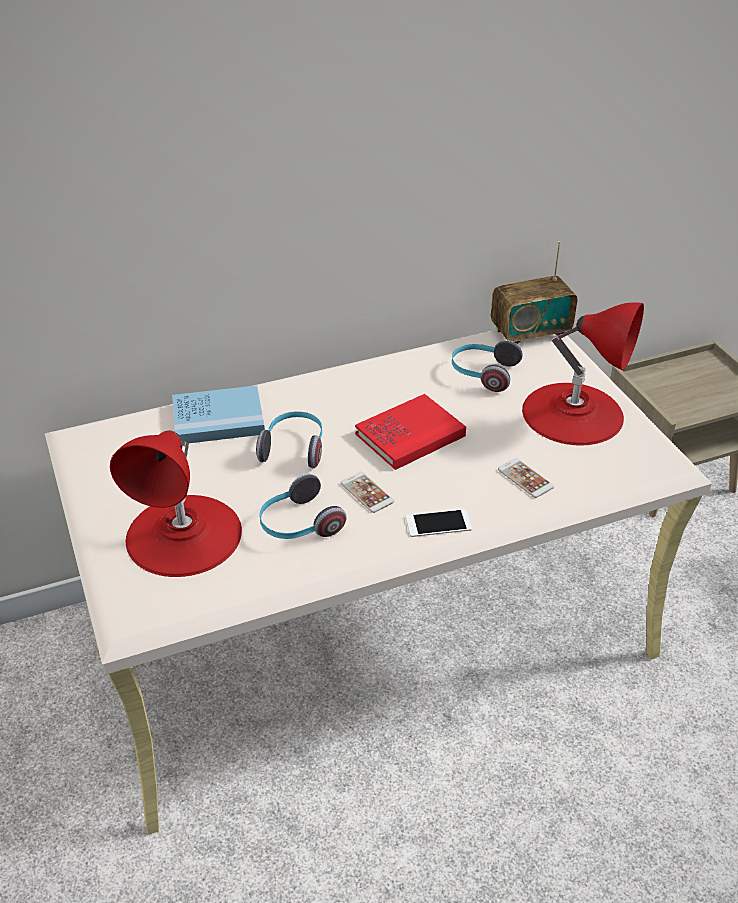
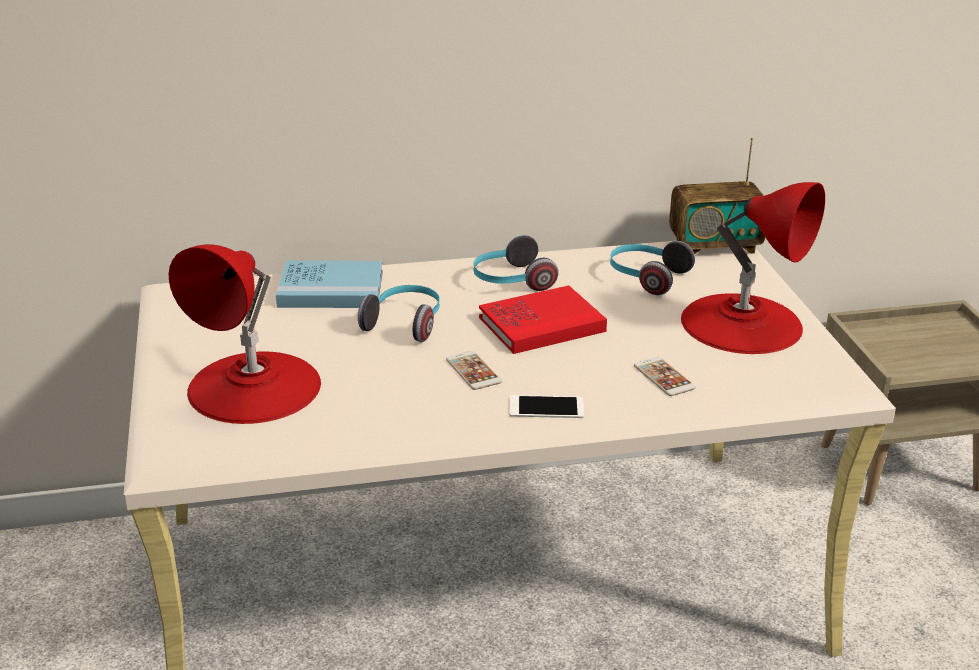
camera: 10 degrees right, 10 degrees down
(298, 525) = (385, 392): headphones -> headphones (511, 281)

